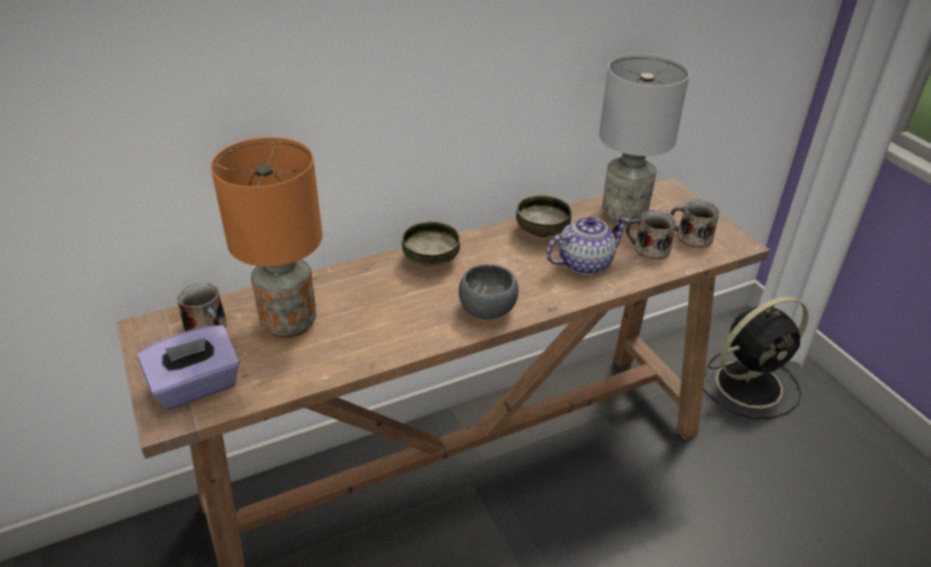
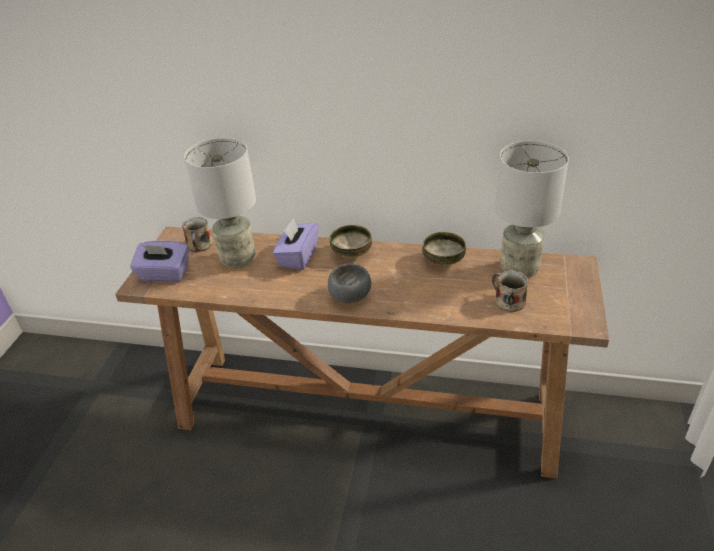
camera: 40 degrees right, 0 degrees up
(289, 322) = (238, 259): orange table lamp -> grey table lamp
(369, 289) = (298, 257): none -> purple tissue box
(583, 263) = (447, 292): teapot -> none
(692, 237) = (553, 305): mug -> none
(751, 383) = (644, 466): black fan -> none

